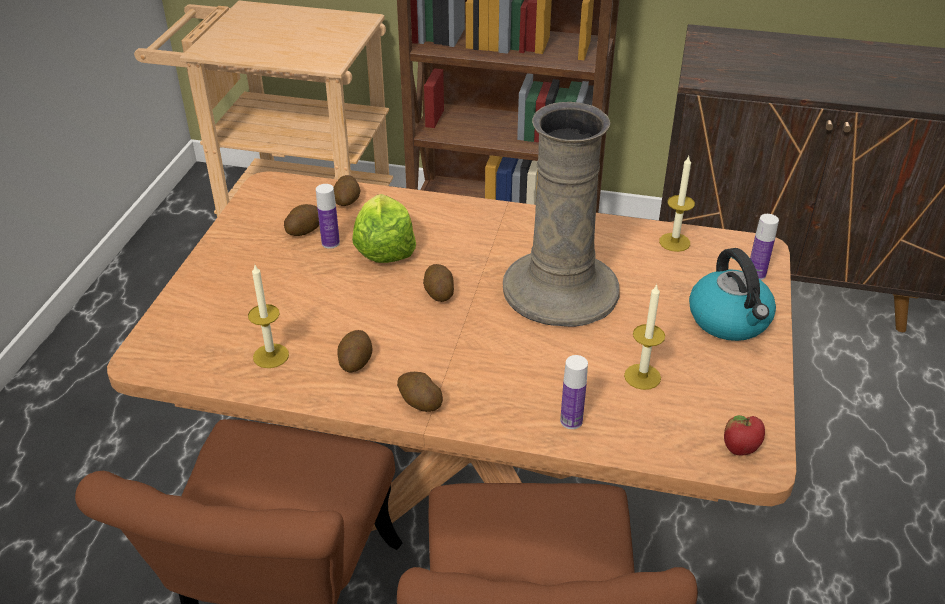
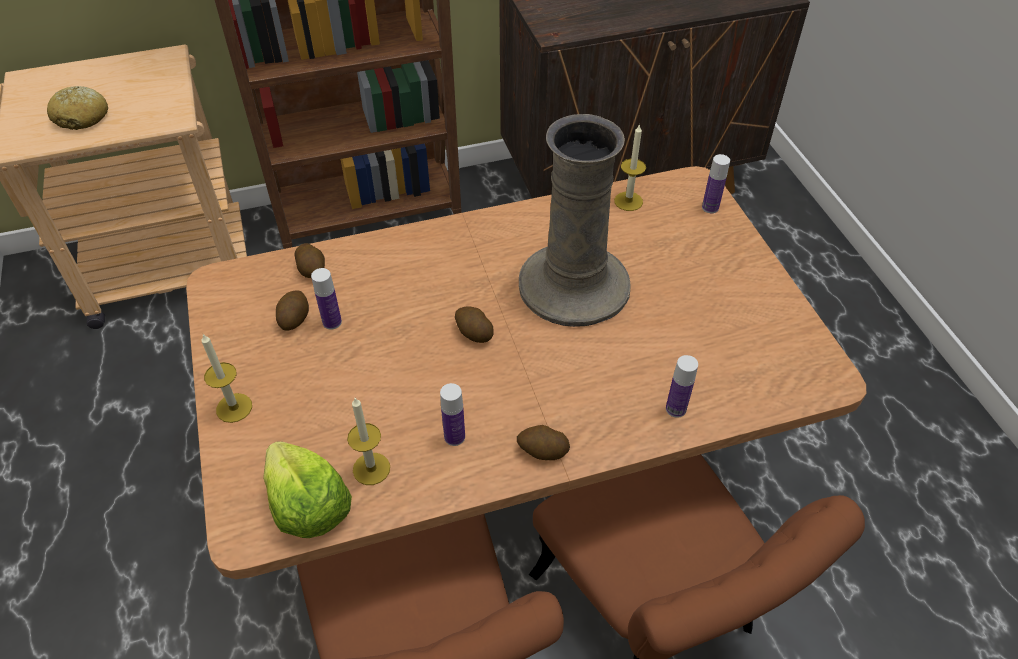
camera: 30 degrees left, 10 degrees up
(264, 43) = (82, 117): none -> bread
(355, 361) = (454, 437): potato -> bottle
(384, 248) = (387, 307): lettuce -> lettuce (308, 506)
(642, 376) = (697, 341): candle -> candle (234, 408)
(730, 320) = (722, 259): kettle -> none
(740, 450) = (812, 374): apple -> none

